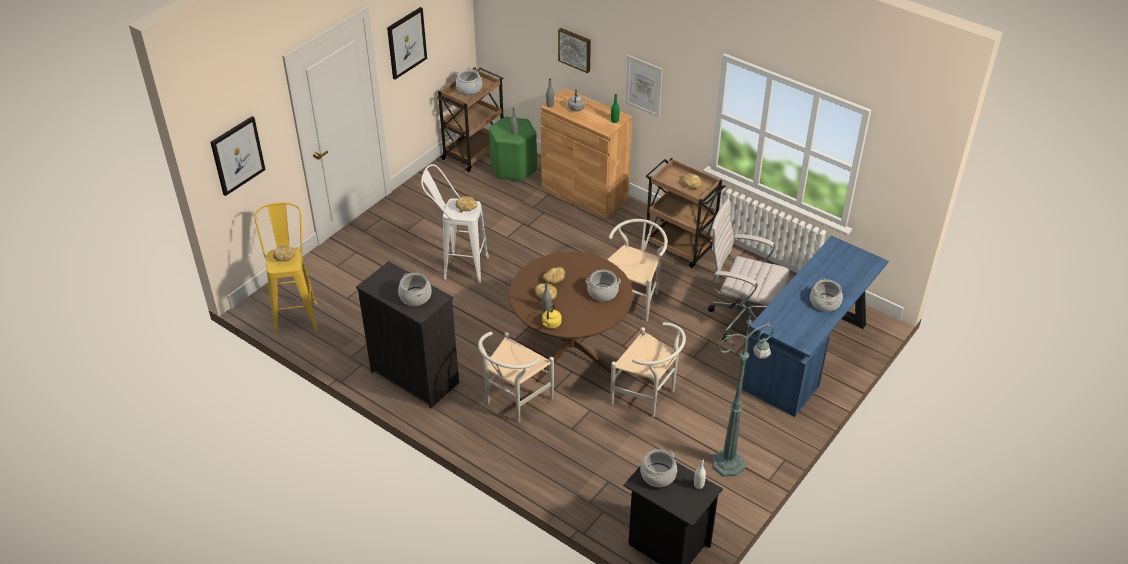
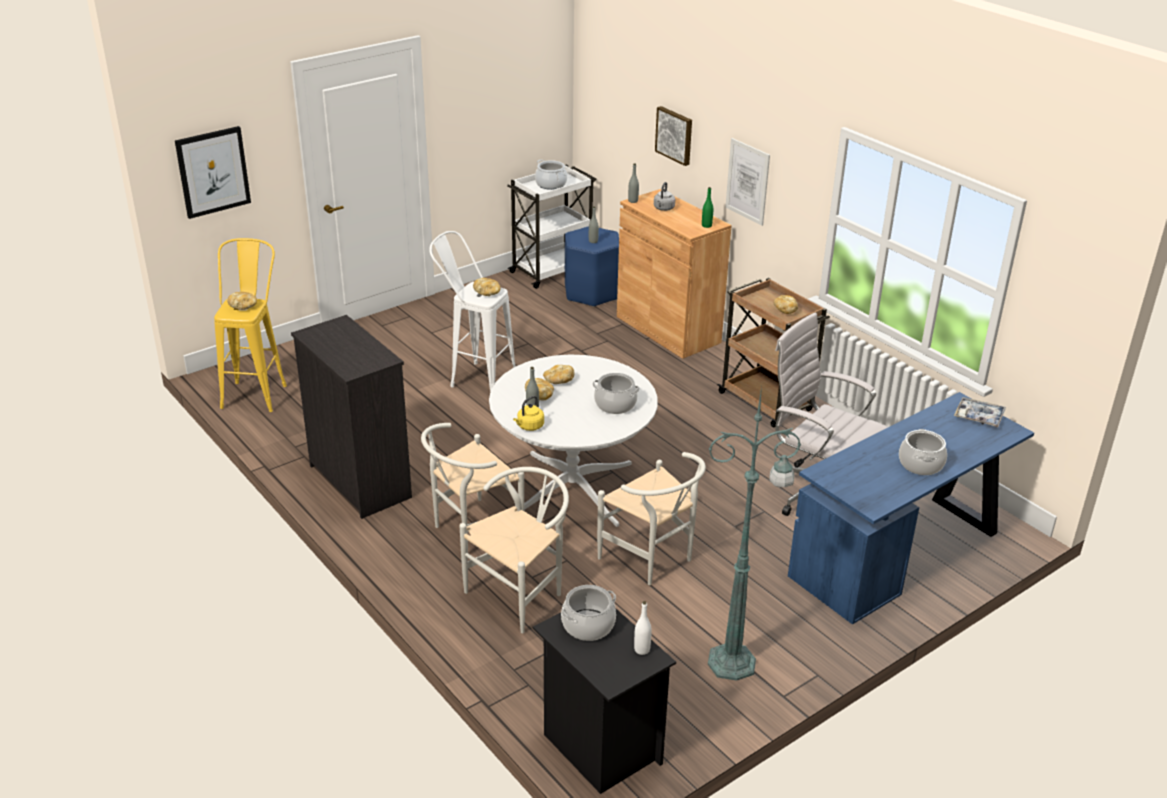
camera: 15 degrees right, 10 degrees down
(406, 43) = (472, 102): picture -> none
(415, 297) = (356, 354): cooking pot -> none
(474, 151) = (552, 270): brown cart -> white cart
(514, 168) = (591, 293): green stool -> blue stool
(570, 350) = (572, 488): brown dining table -> white dining table
(633, 297) = (682, 446): white chair -> white chair (521, 593)
(850, 254) = (979, 417): none -> tray

